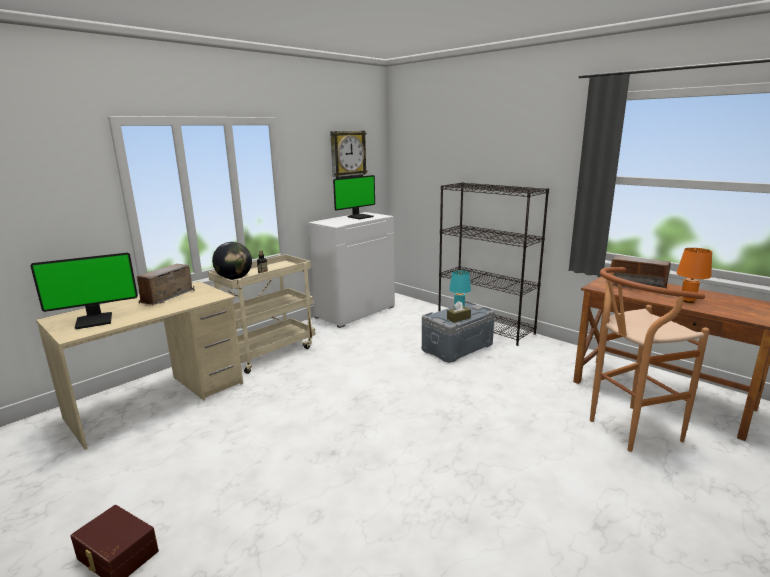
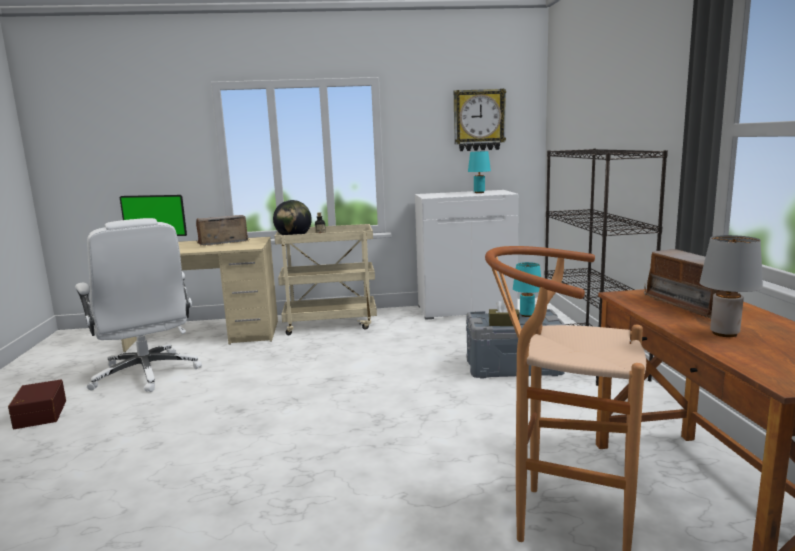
camera: 40 degrees right, 5 degrees down
(167, 460) = (146, 374): none -> white office chair
(359, 216) = (479, 192): monitor -> turquoise table lamp
(687, 300) = (725, 333): orange table lamp -> grey table lamp

